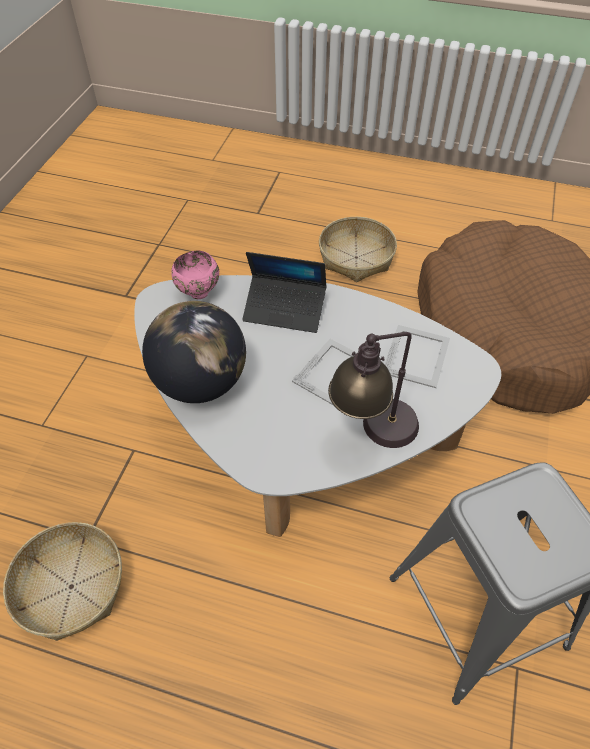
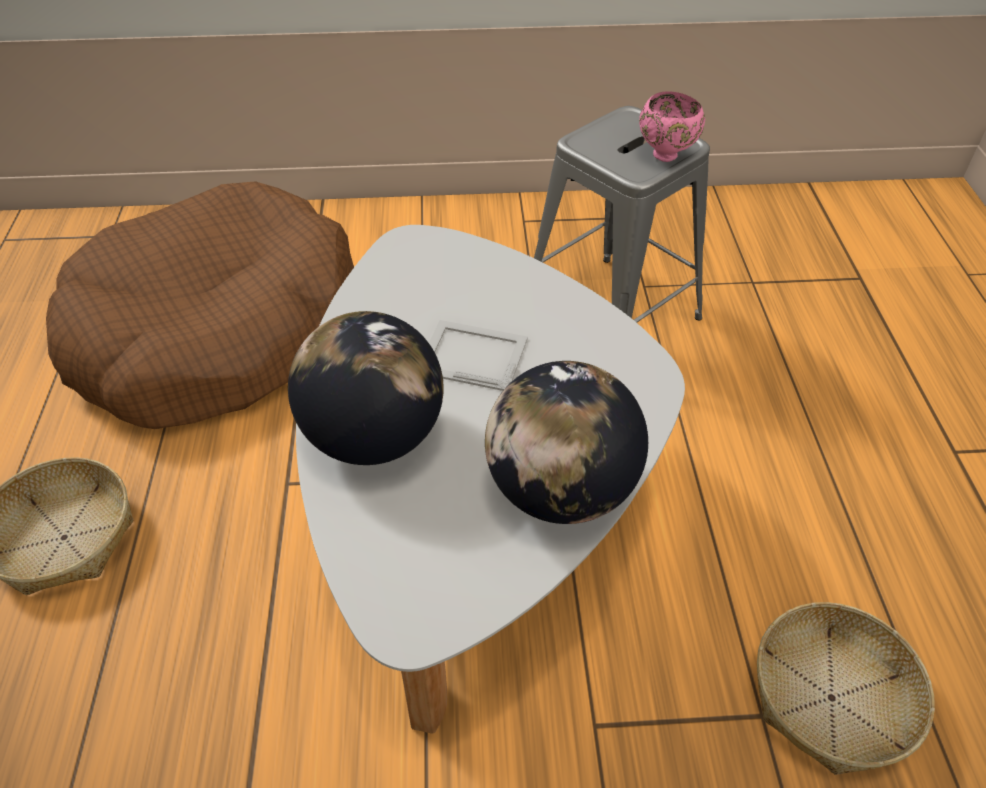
camera: 110 degrees left, 5 degrees down
(198, 294) = (376, 566): pink bowl -> pink bowl (667, 155)
(285, 310) = (374, 437): laptop -> globe
(372, 433) = (548, 304): table lamp -> none
(417, 355) = (409, 289): picture frame -> none

